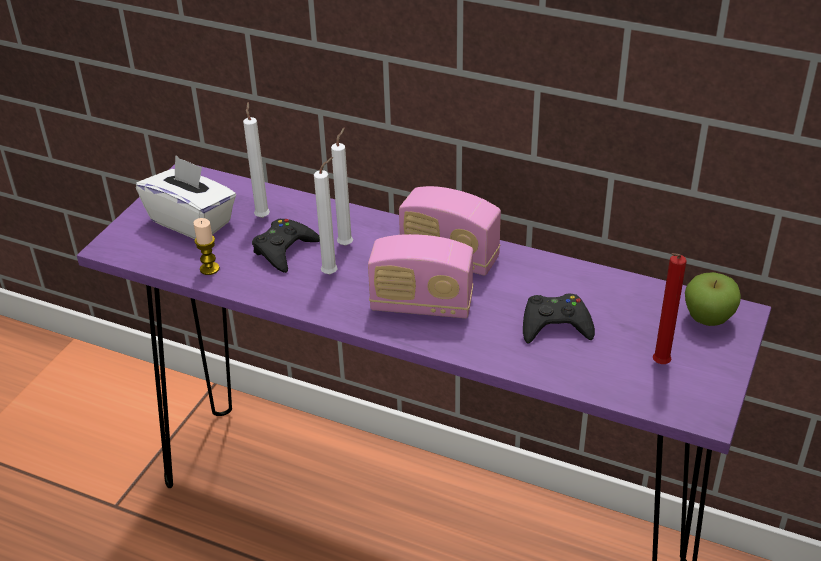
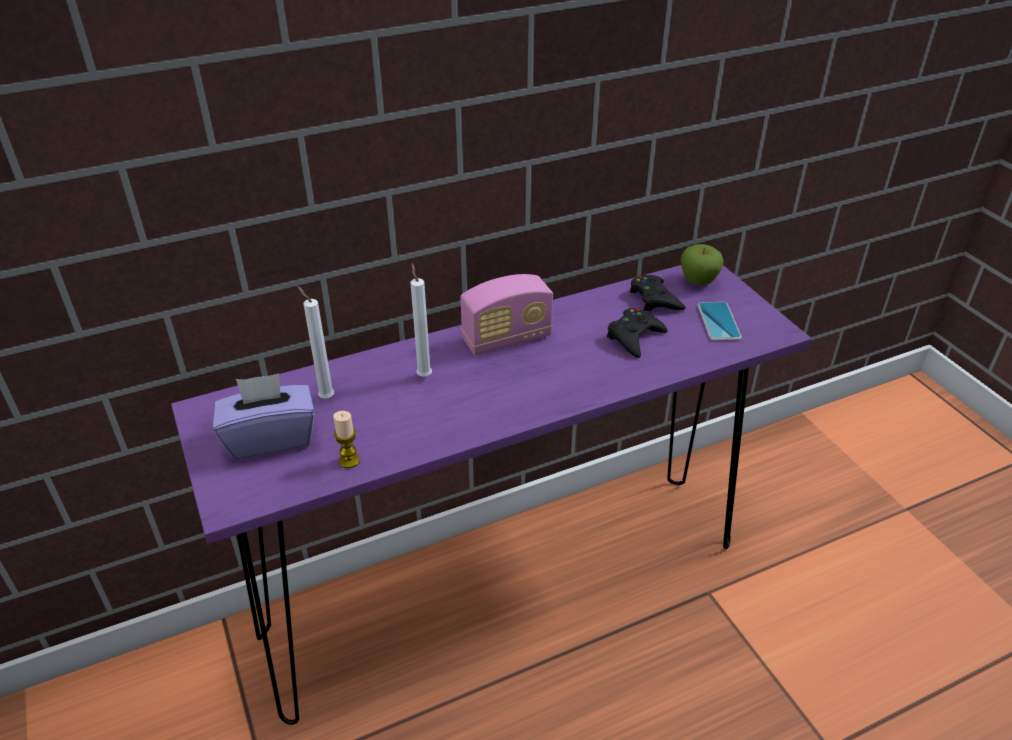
camera: 50 degrees left, 0 degrees up
(192, 221) = (270, 438): white tissue box -> purple tissue box
(284, 250) = (385, 408): black game controller -> black game controller (654, 299)
(332, 273) = (448, 400): white candle -> none
(421, 305) = (541, 379): radio -> none
(659, 365) = (718, 322): red candle -> phone

